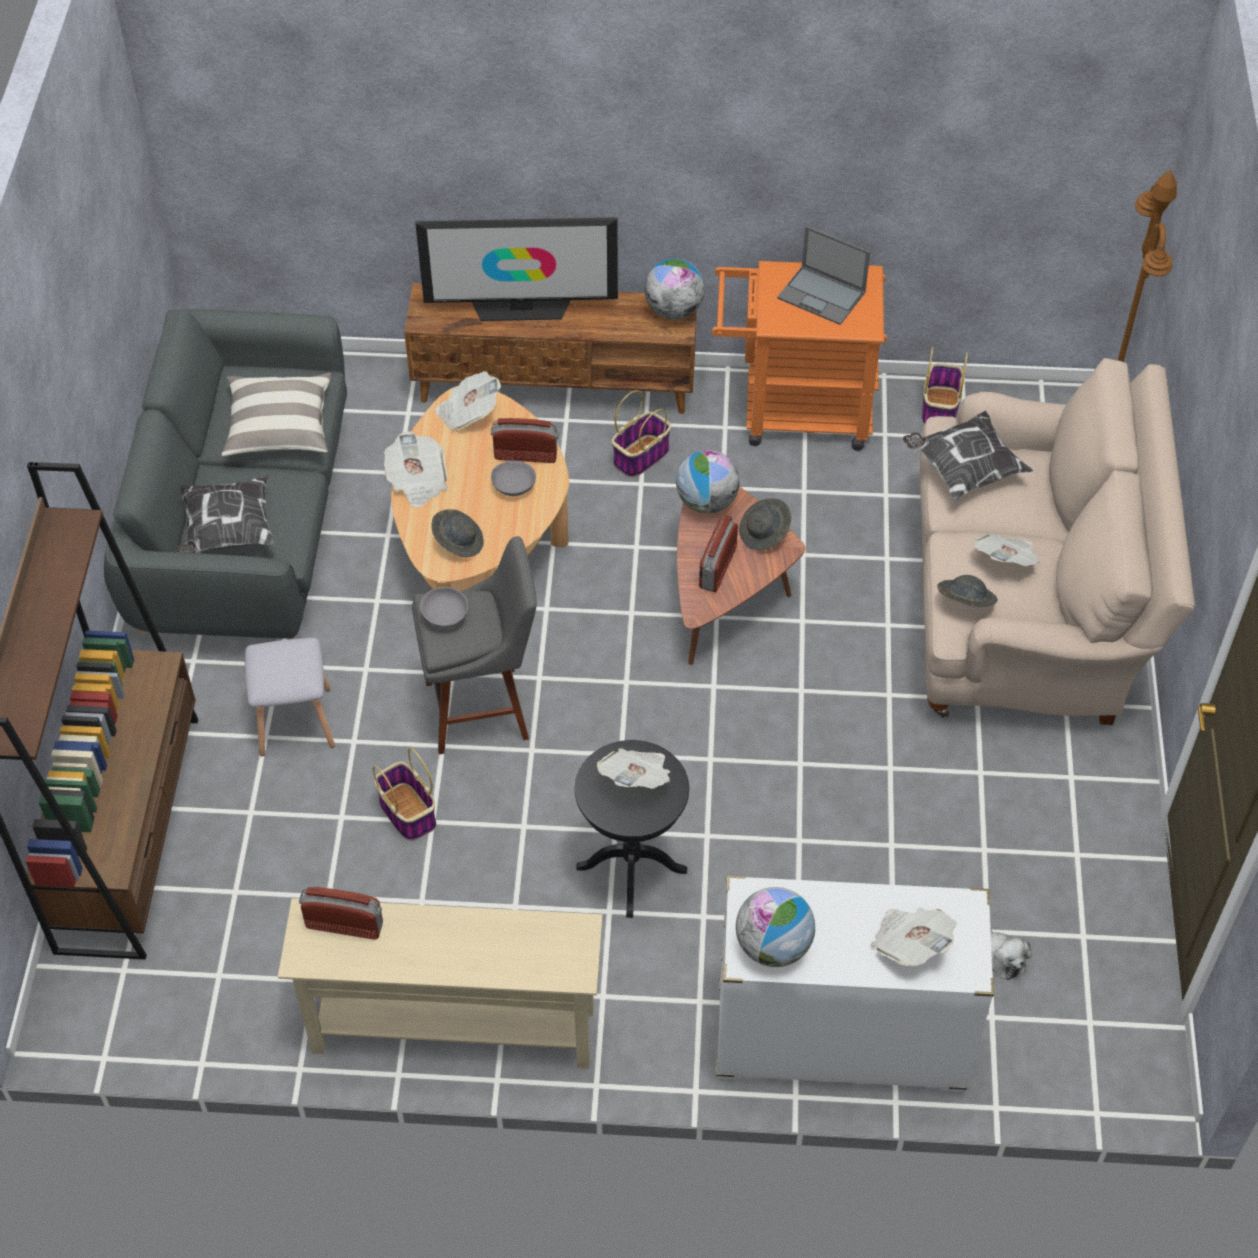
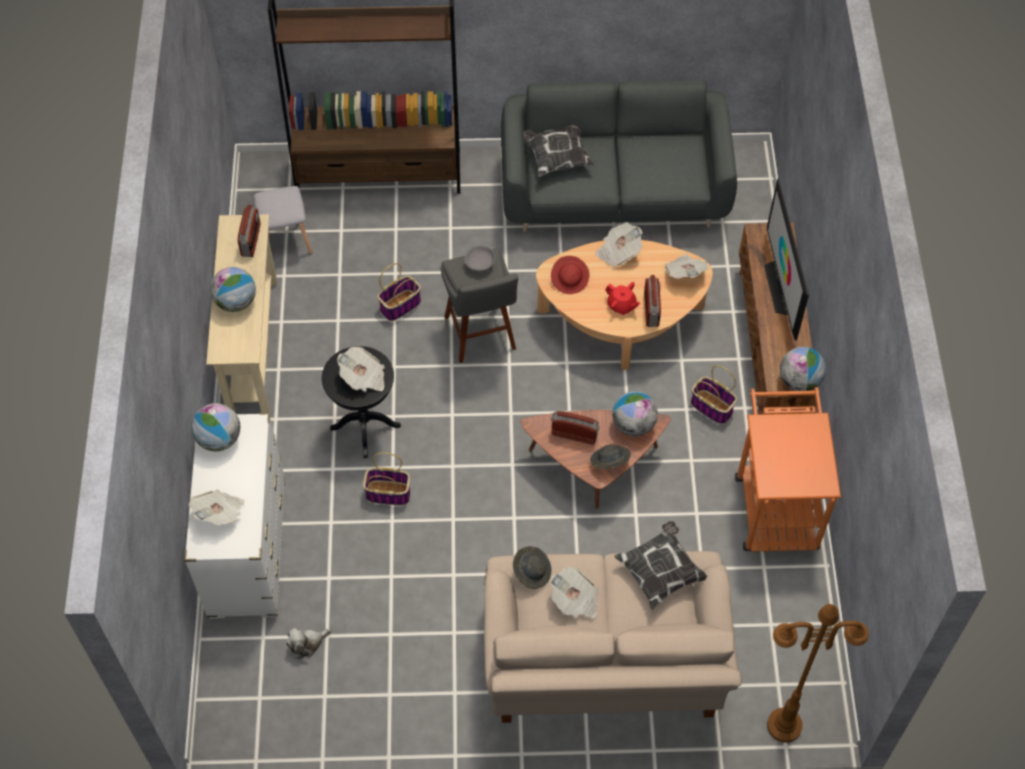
camera: 85 degrees right, 5 degrees up
(279, 427) = (649, 171): pillow -> none
(296, 722) = (462, 241): grey stool -> grey stool (285, 241)
(458, 541) = (570, 280): grey hat -> red hat
(474, 948) = (236, 302): none -> globe
(513, 487) = (621, 306): grey bowl -> red teapot
(822, 295) = (797, 455): laptop -> none
(940, 408) = (799, 606): basket -> basket (389, 493)

